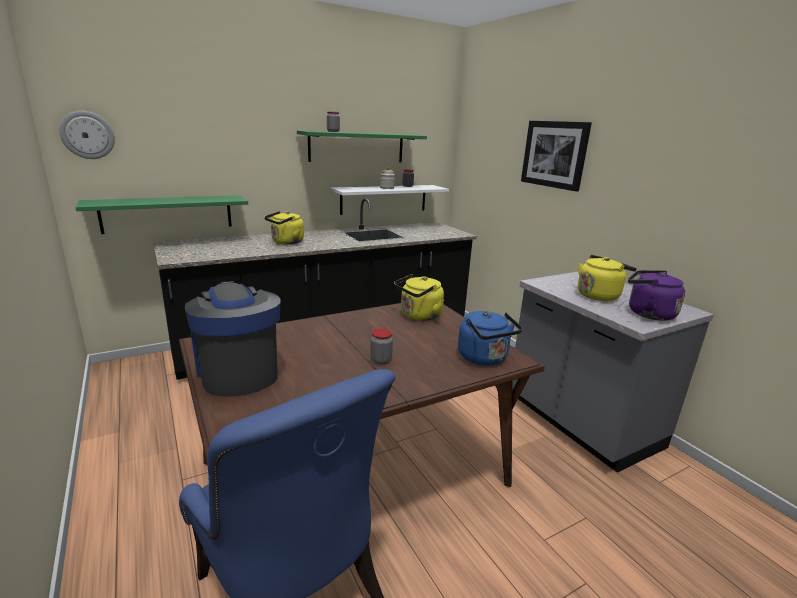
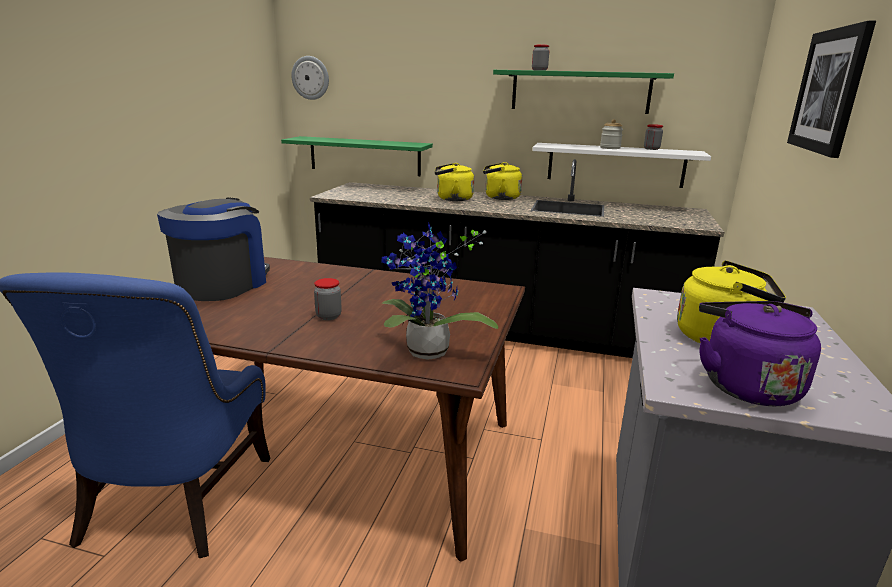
camera: 45 degrees right, 0 degrees up
(419, 316) = (460, 296): yellow kettle -> yellow kettle (500, 197)
(484, 358) = (426, 354): blue kettle -> potted plant

